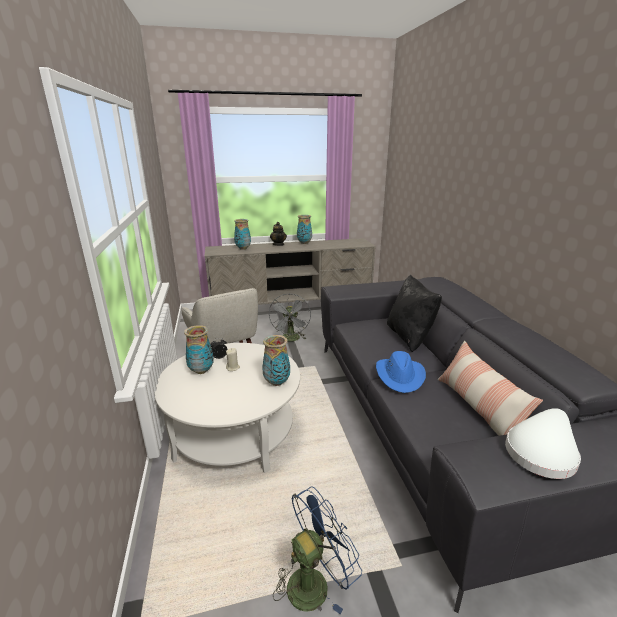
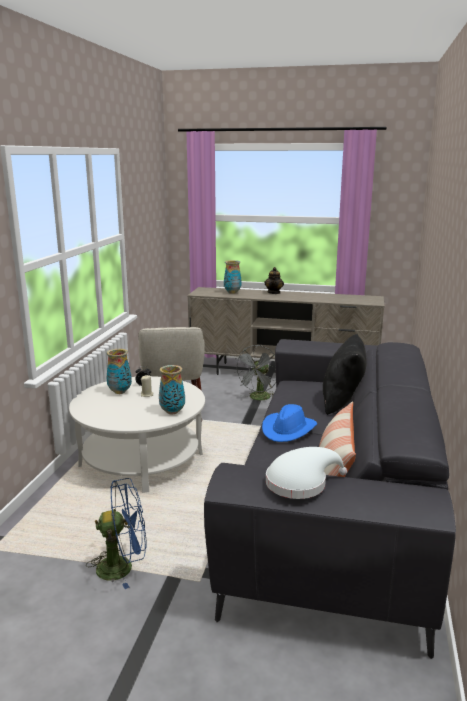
camera: 25 degrees right, 5 degrees down
(304, 243) = (304, 294): vase -> none

